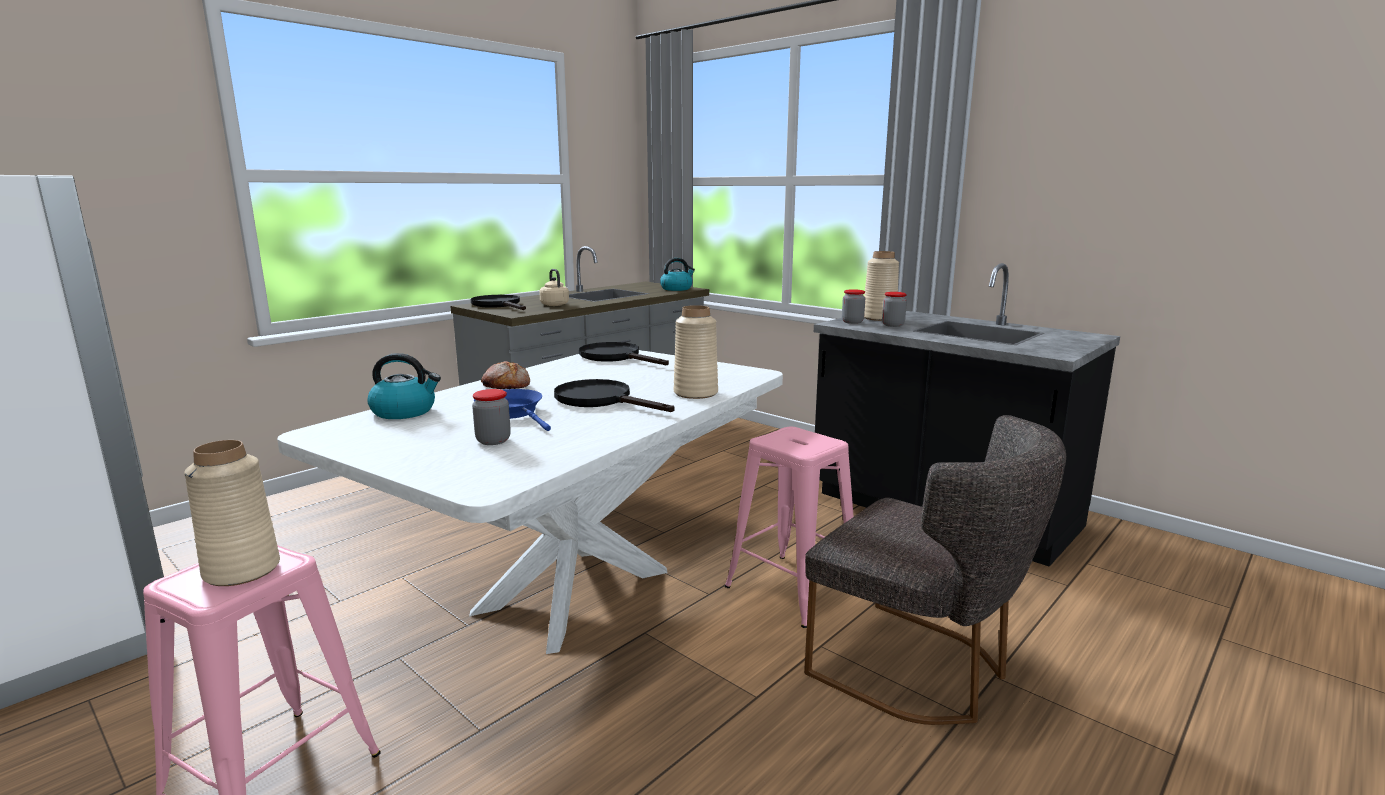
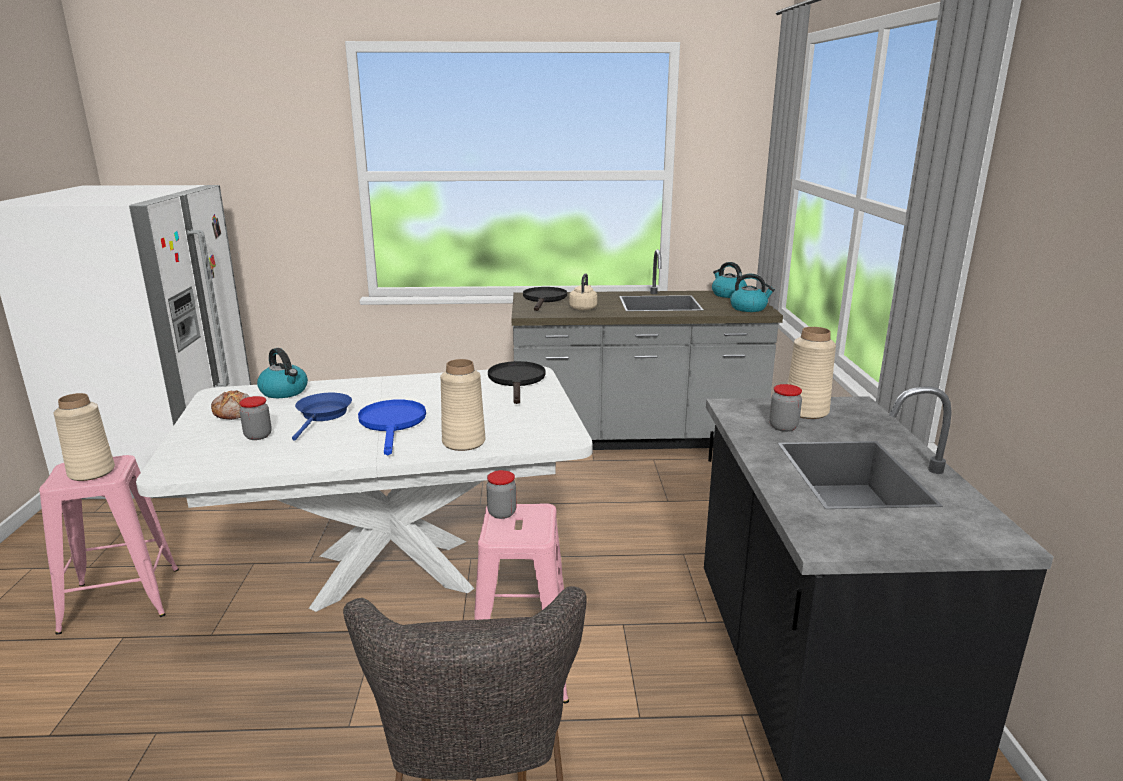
camera: 45 degrees right, 5 degrees up
(506, 386) = (381, 388): bread -> bread (235, 413)
(601, 400) = (393, 424): black frying pan -> blue frying pan
(637, 285) = (727, 294): none -> kettle
(852, 322) = (753, 408): jar -> jar (502, 513)

